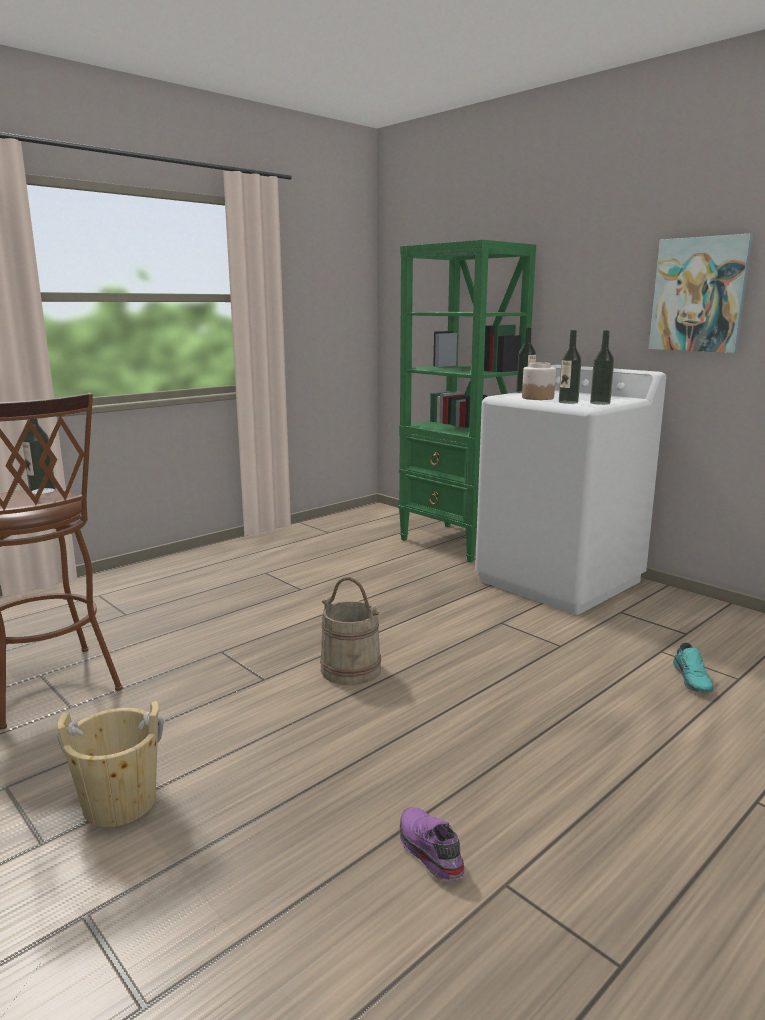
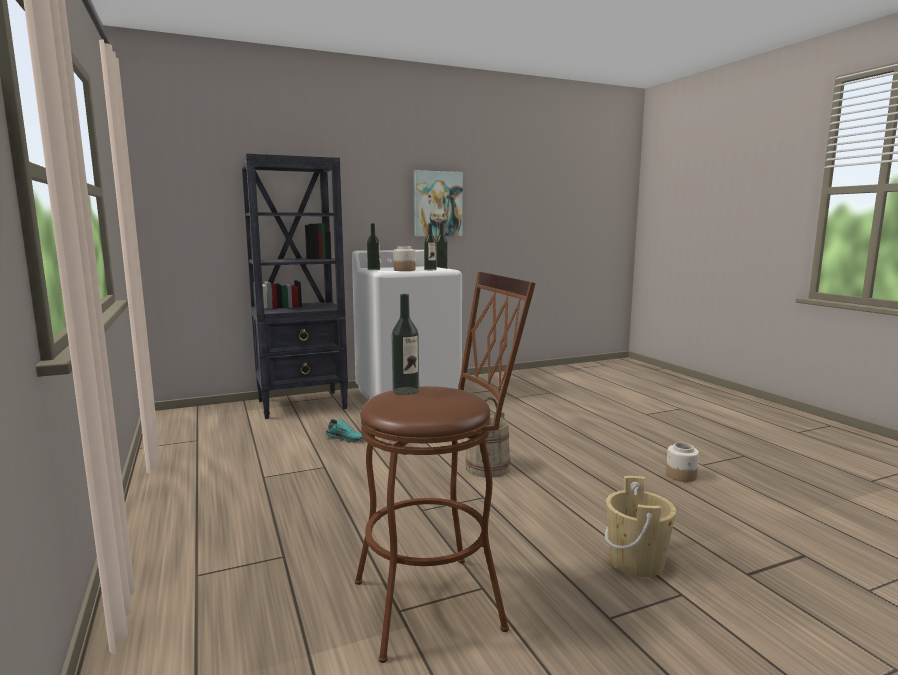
camera: 70 degrees left, 5 degrees down
(428, 851) = (681, 475): purple shoe -> jar
(459, 542) = (303, 404): green bookcase -> black bookcase
(693, 679) = (547, 399): turquoise shoe -> turquoise shoe (346, 438)

